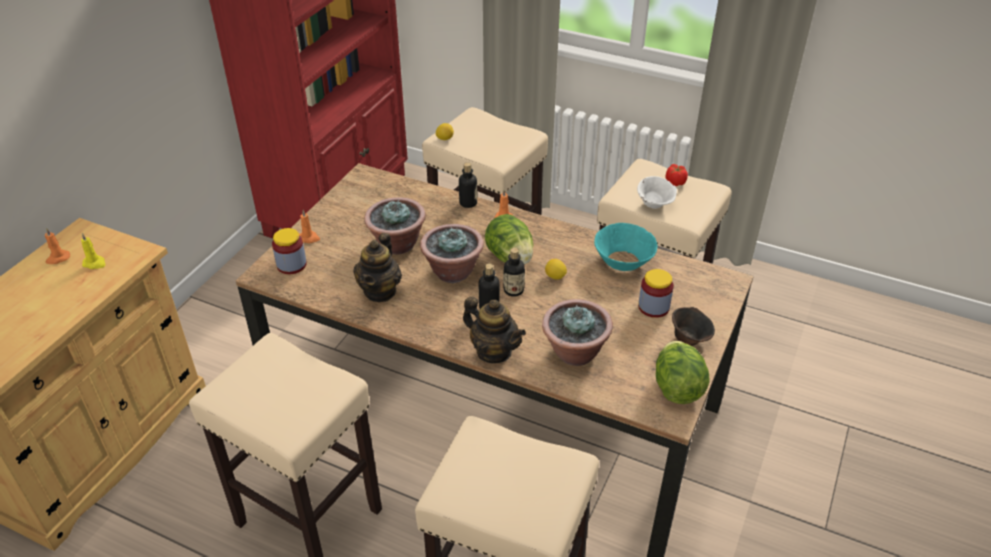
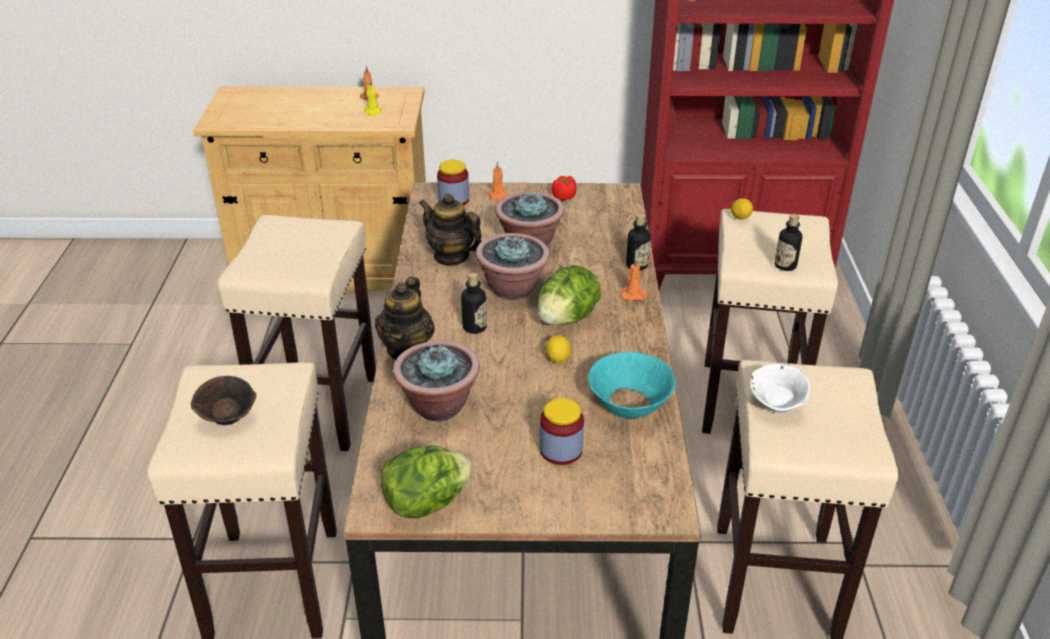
camera: 65 degrees right, 5 degrees down
(380, 291) = (451, 256): teapot -> teapot turned 45 degrees clockwise
(513, 290) = (512, 336): bottle -> bottle (785, 265)
(675, 182) = (848, 414): tomato -> tomato (564, 197)
(689, 338) = (522, 495): brown bowl -> brown bowl (229, 418)

